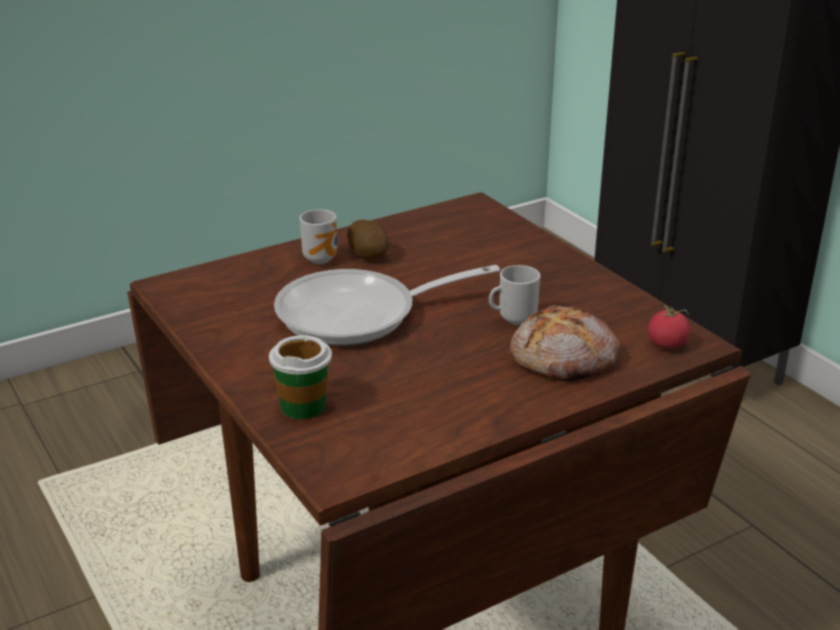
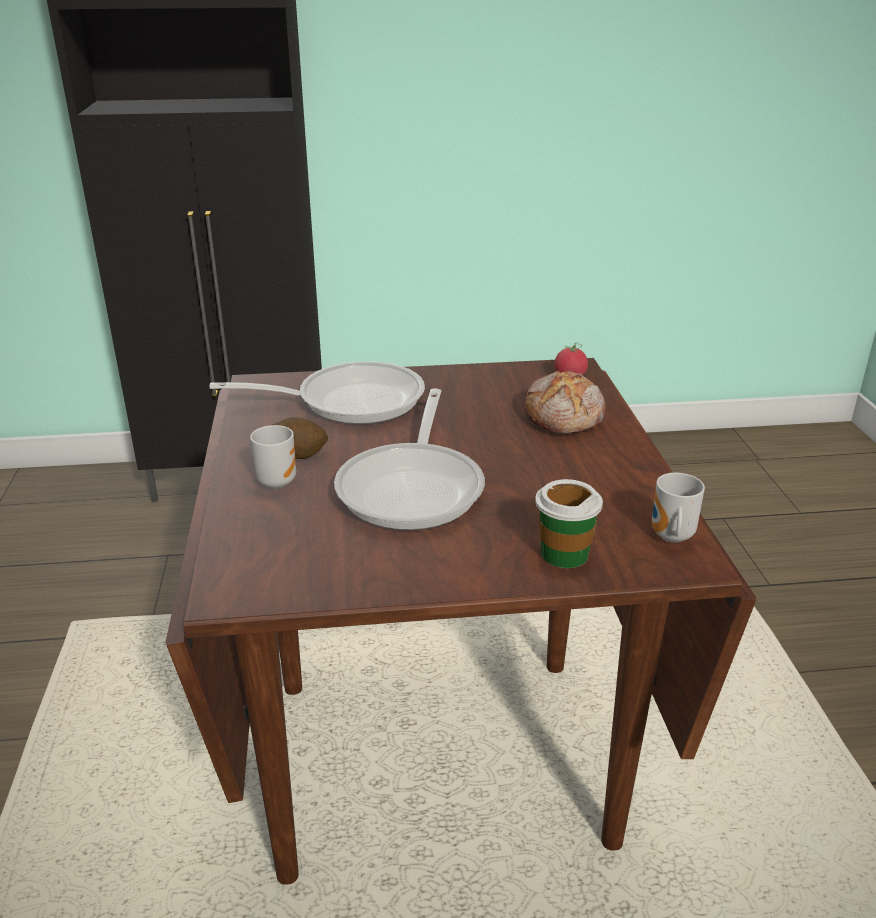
camera: 65 degrees left, 0 degrees up
(483, 249) = (349, 401): none -> frying pan
(514, 320) = (486, 420): mug -> mug (670, 537)

